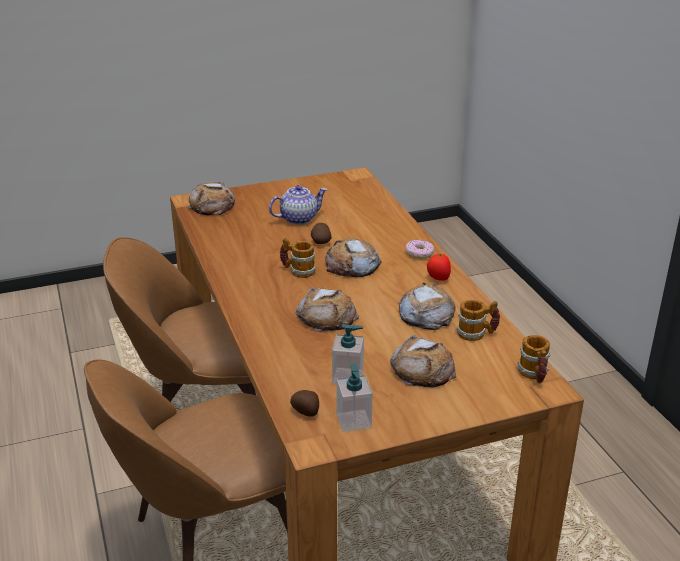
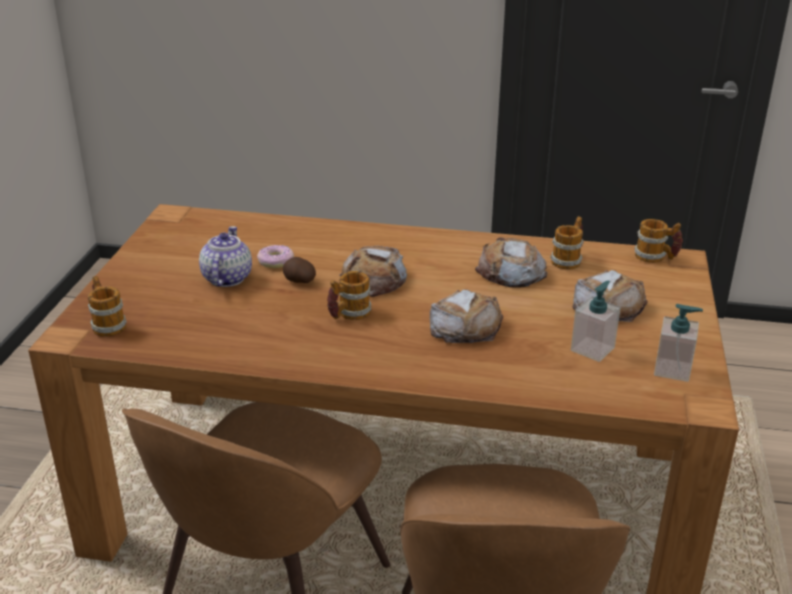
camera: 60 degrees left, 0 degrees up
(212, 205) = (107, 324): bread -> mug
(306, 411) = (639, 392): potato -> none
(419, 253) = (391, 237): donut -> donut (275, 261)
(438, 278) = (451, 245): tomato -> none

